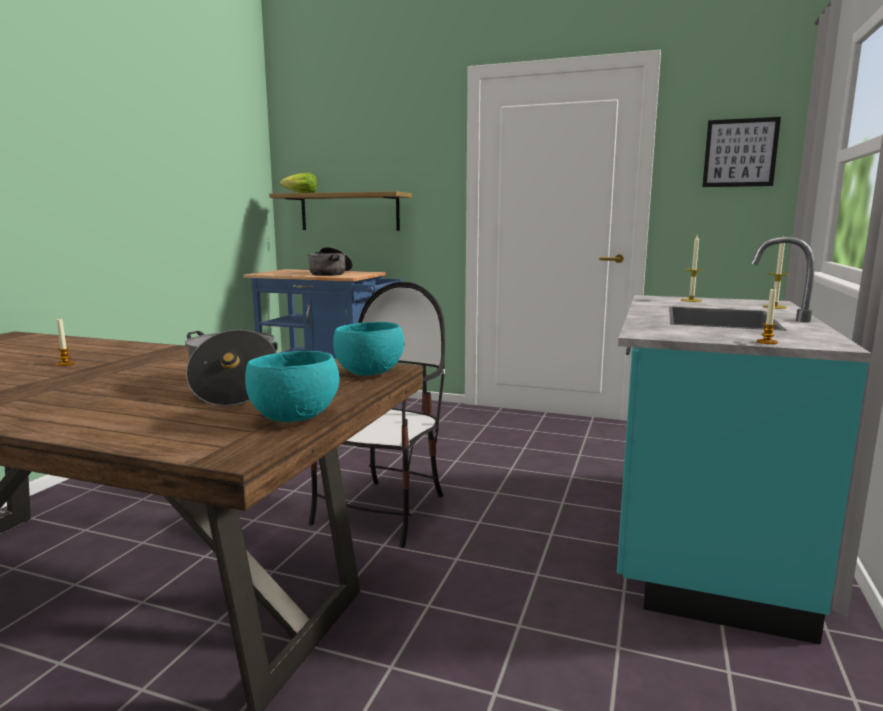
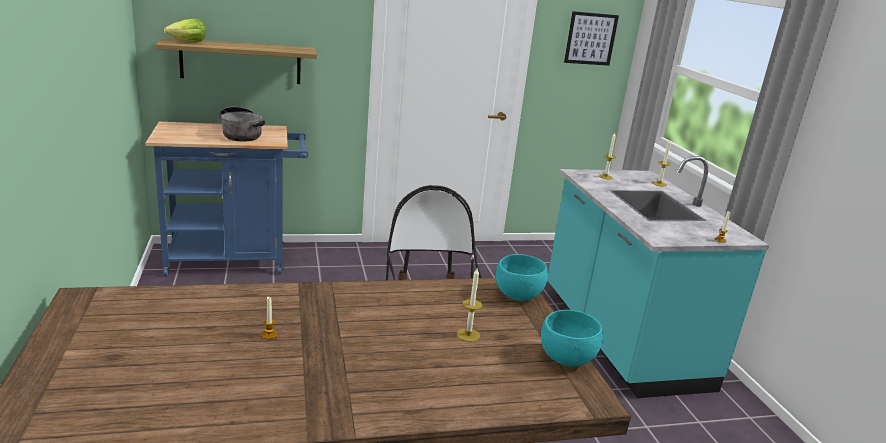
camera: 35 degrees left, 10 degrees up
(233, 387) = (468, 335): cooking pot -> candle

